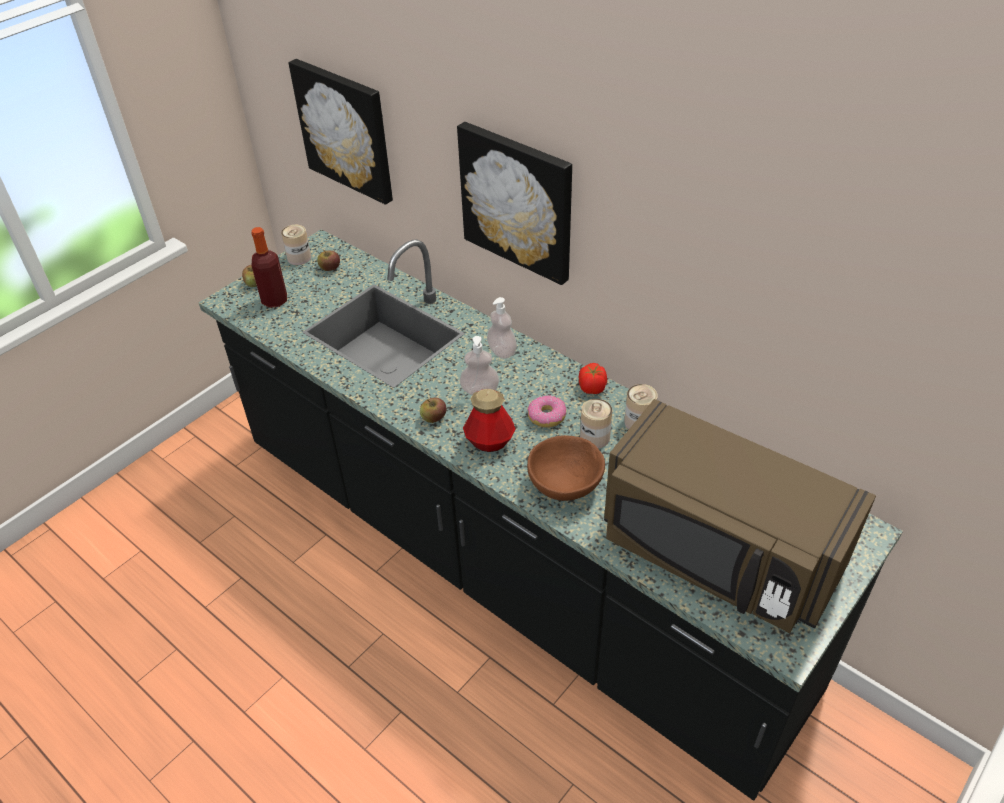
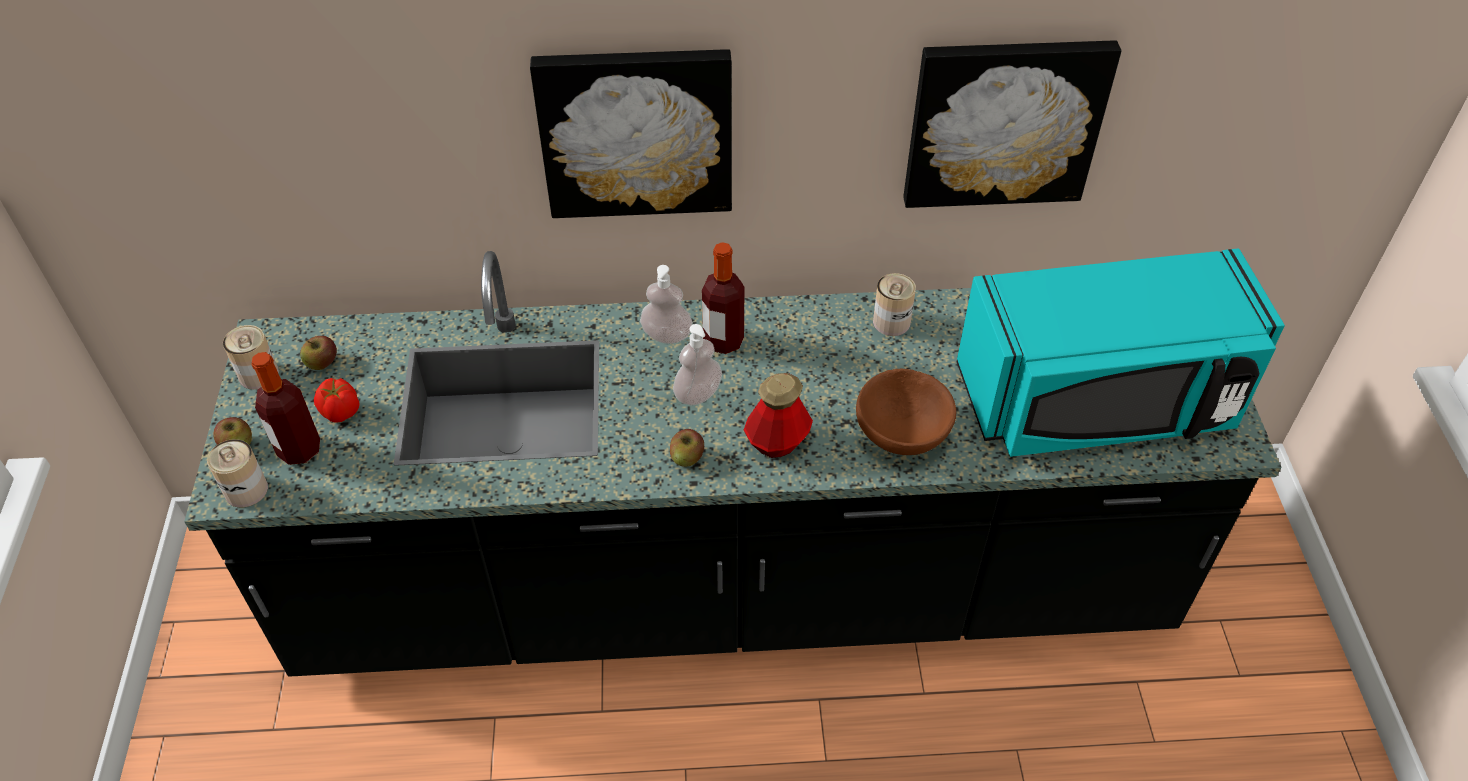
camera: 45 degrees left, 5 degrees up
(346, 129) = (274, 149): picture -> picture (1004, 121)
(528, 373) = (723, 341): none -> bottle
(547, 416) = (799, 375): donut -> none
(591, 388) = (806, 316): tomato -> tomato (340, 412)
(595, 437) = (870, 365): can -> can (246, 490)
(717, 554) = (1100, 402): brown microwave -> turquoise microwave

